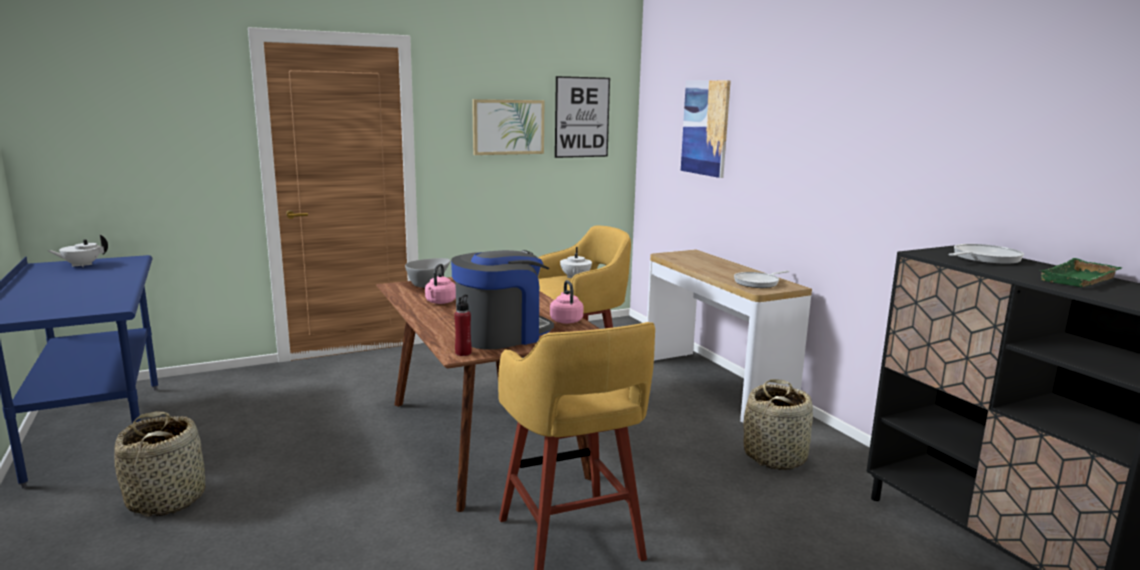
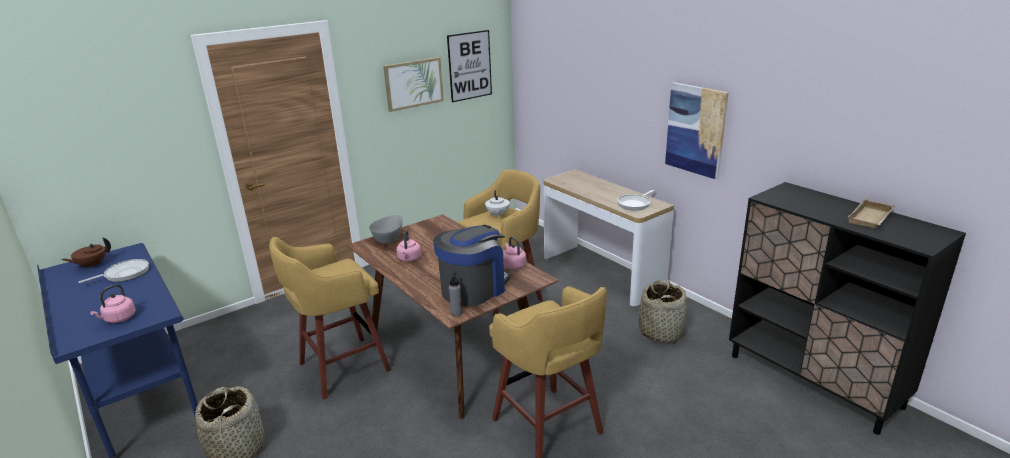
camera: 10 degrees left, 10 degrees up
(64, 306) = (119, 319): none -> pink kettle
(82, 265) = (92, 265): white teapot -> brown teapot
(338, 436) = (341, 368): none -> yellow stool
(463, 353) = (456, 313): red bottle -> grey bottle
(705, 128) = (576, 75): picture -> picture (695, 130)
(983, 259) = (805, 199): frying pan -> frying pan (124, 274)
(1081, 280) = (871, 218): green tray -> beige tray

